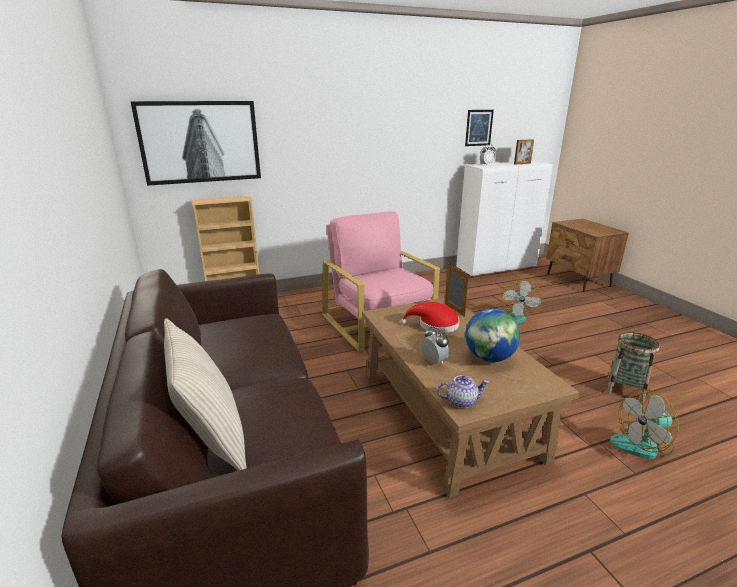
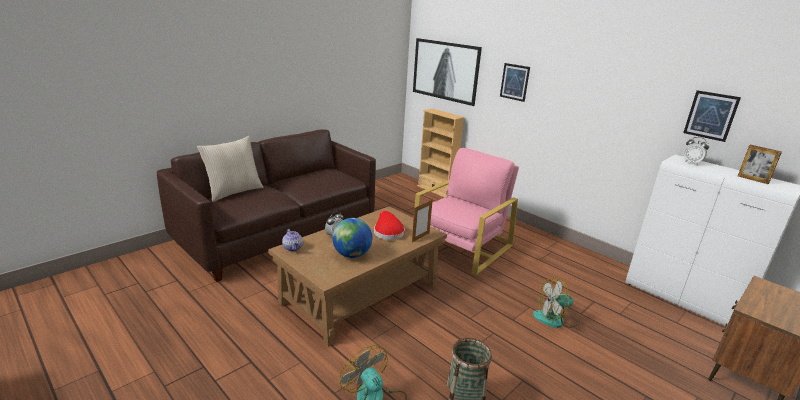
camera: 65 degrees right, 0 degrees up
(309, 136) = (514, 82): none -> picture

